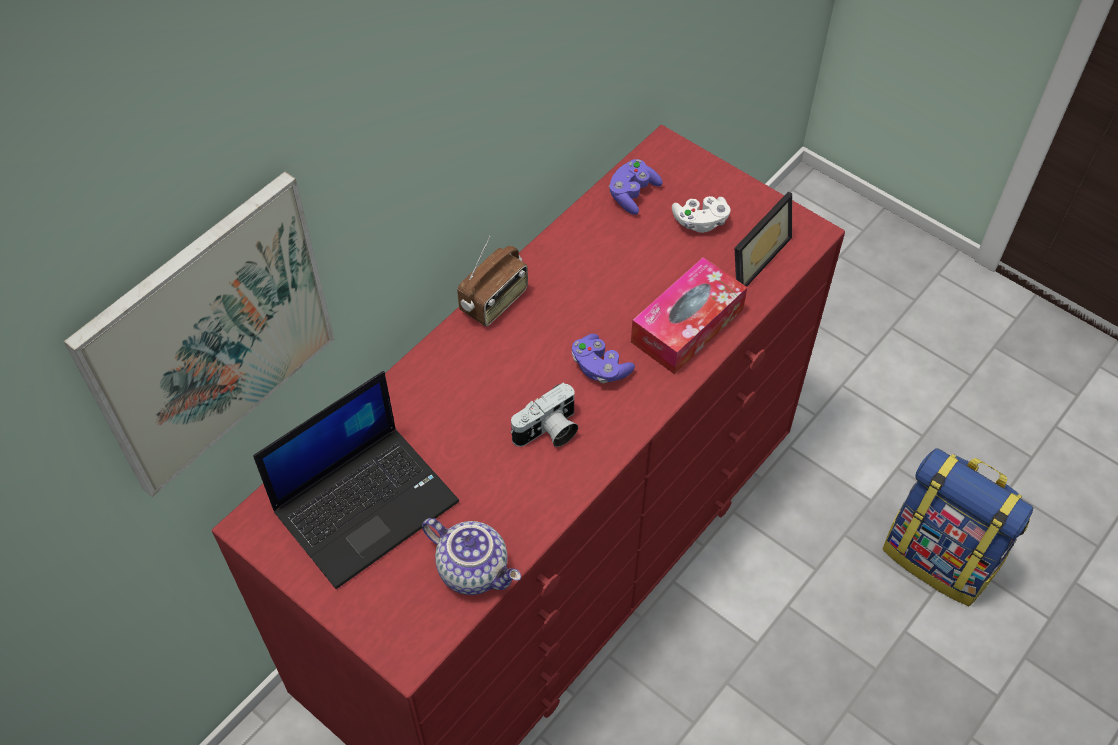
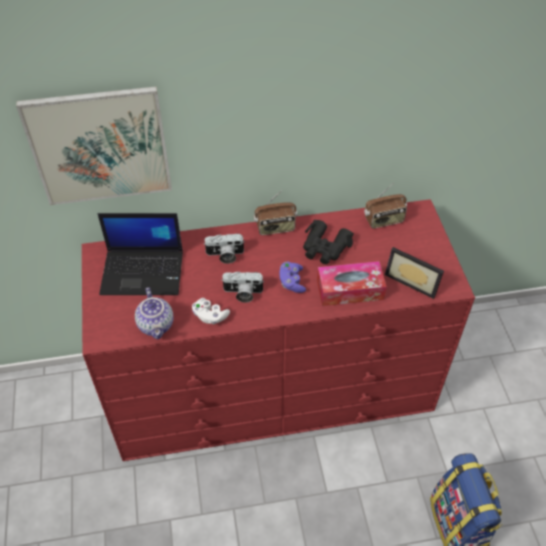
camera: 40 degrees right, 5 degrees down
(464, 393) = (225, 255): none -> camera
(593, 286) = (325, 248): none -> black binoculars
(632, 194) = (384, 220): purple game controller -> radio
(700, 221) = (404, 250): white game controller -> white game controller (210, 316)
(752, 257) = (413, 280): picture frame -> picture frame turned 45 degrees clockwise

